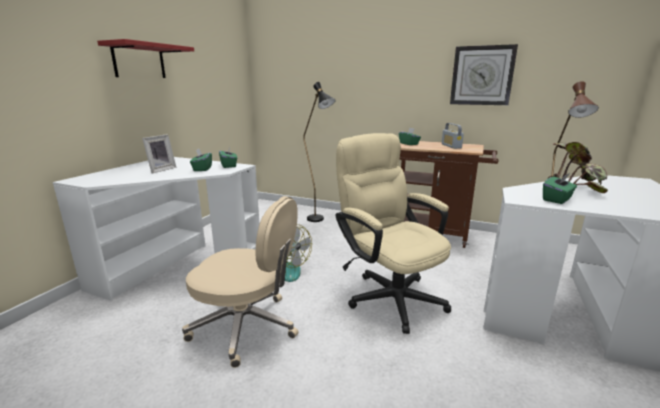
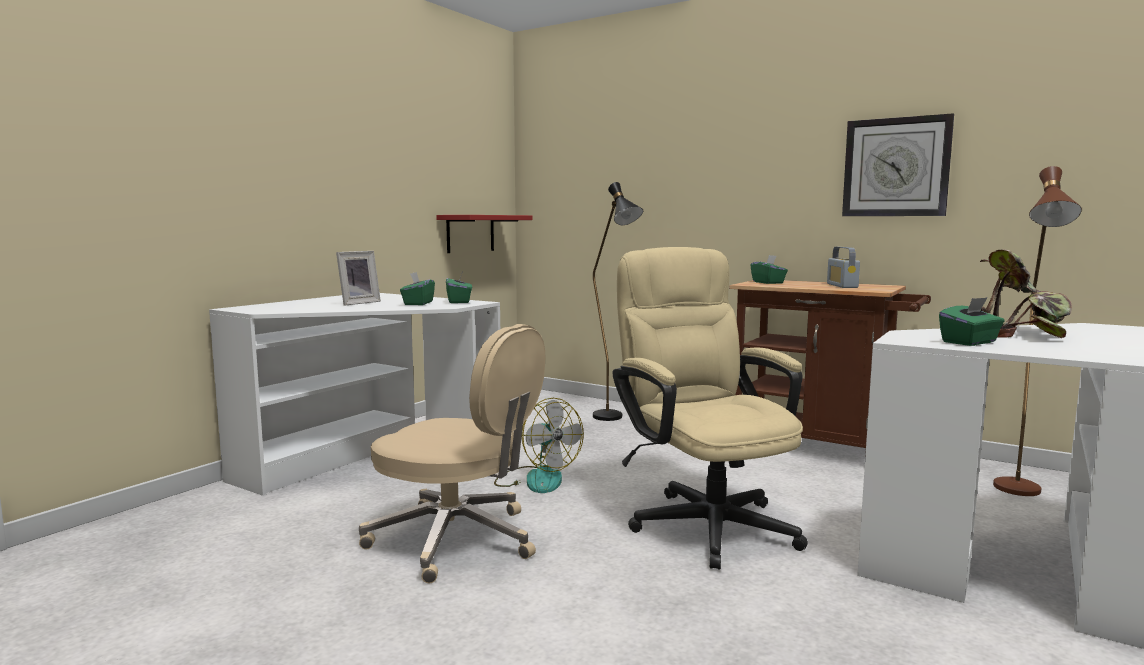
camera: 10 degrees right, 10 degrees down
(139, 61) = (346, 150): red shelf -> red shelf (470, 233)

